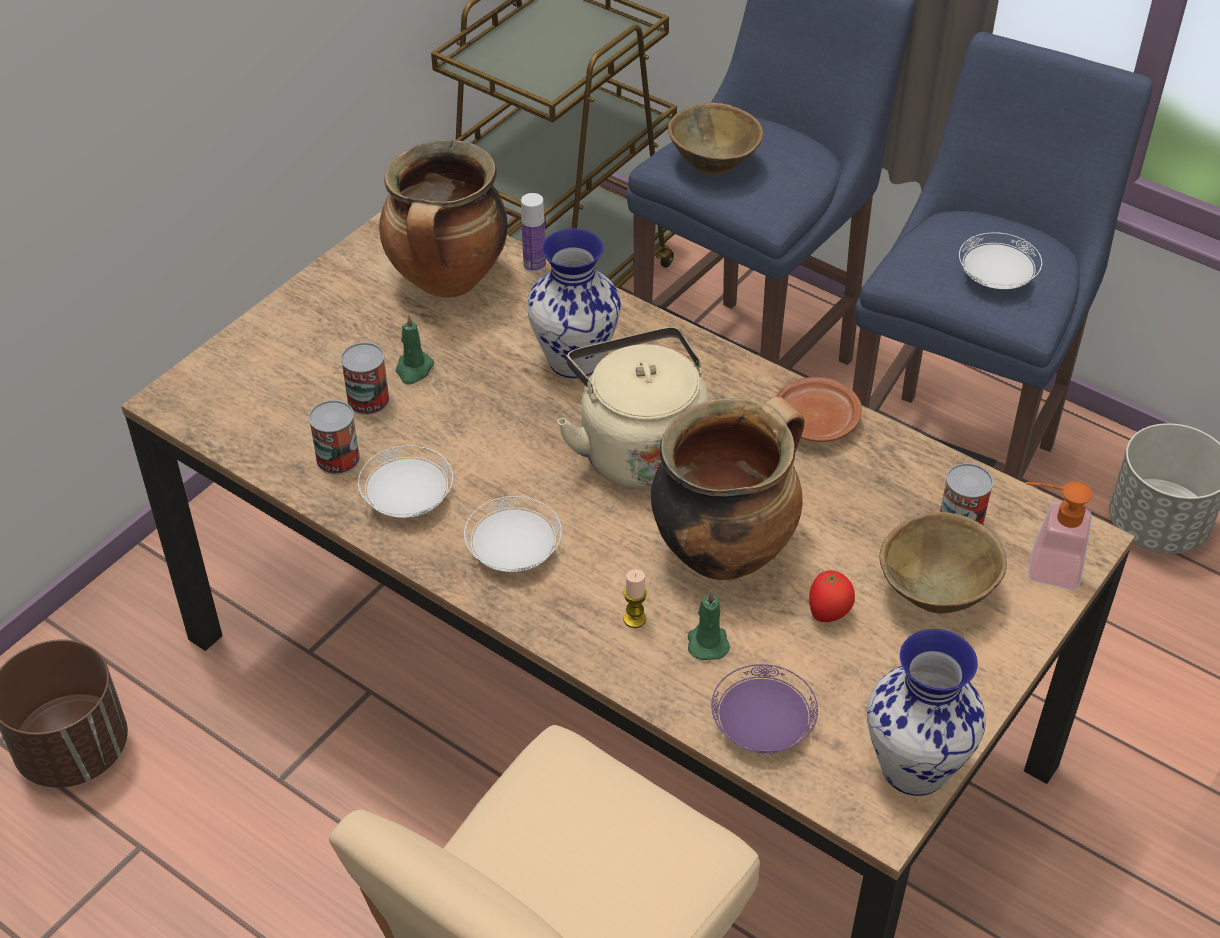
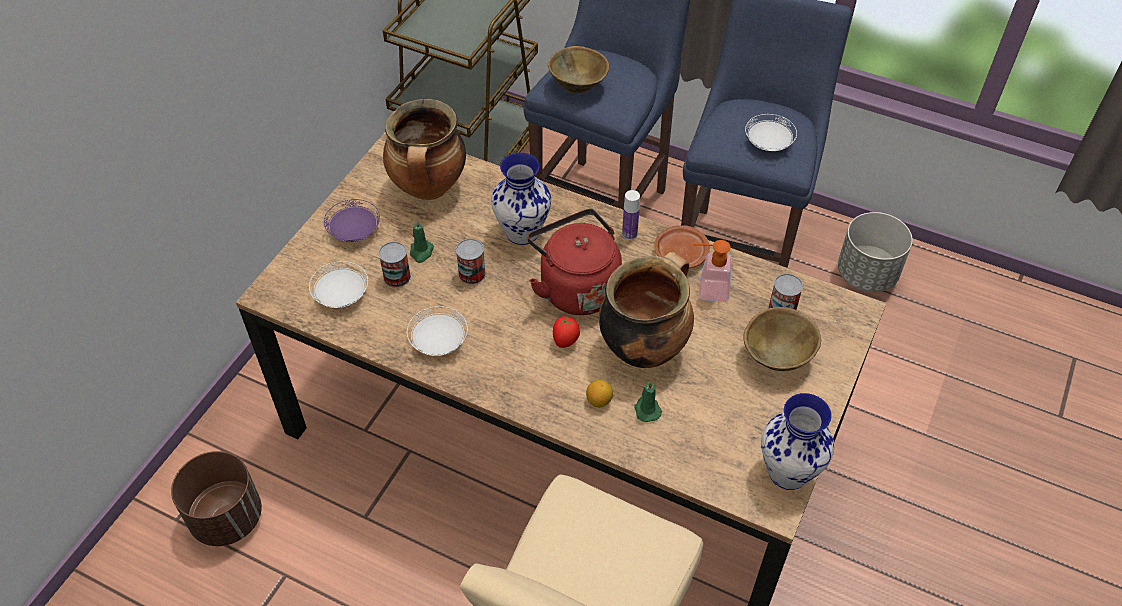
camera: 10 degrees left, 5 degrees up
(338, 459) = (387, 320): can -> can (472, 274)
(513, 552) = (514, 367): white plate -> white plate (341, 295)
(534, 265) = (482, 170): bottle -> bottle (629, 234)
(634, 619) = (599, 401): candle -> lemon
(638, 449) = (576, 287): beige kettle -> red kettle
(762, 727) = (692, 460): purple plate -> purple plate (354, 231)
(829, 614) = (716, 380): tomato -> tomato (565, 342)
(1043, 566) = (837, 330): soap dispenser -> soap dispenser (707, 290)

